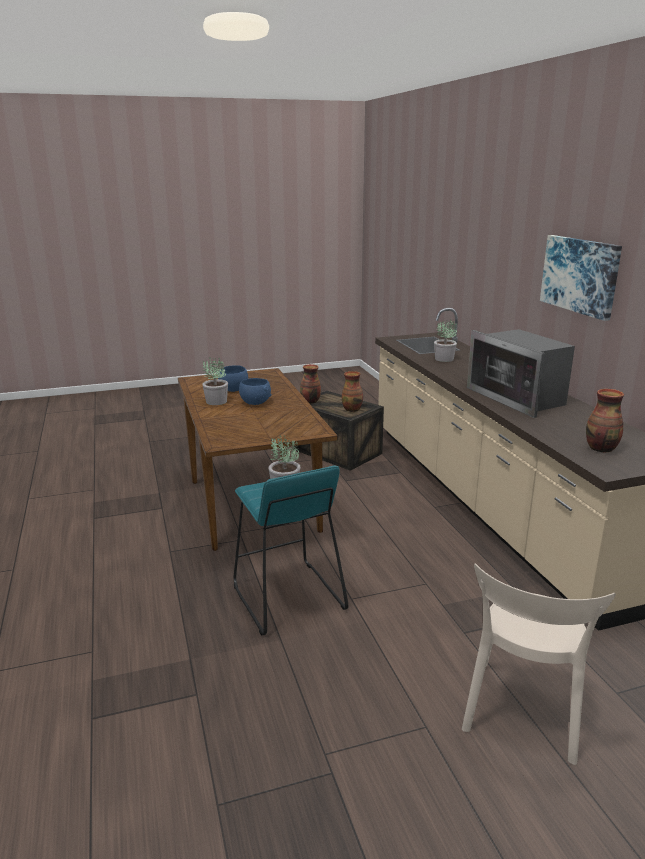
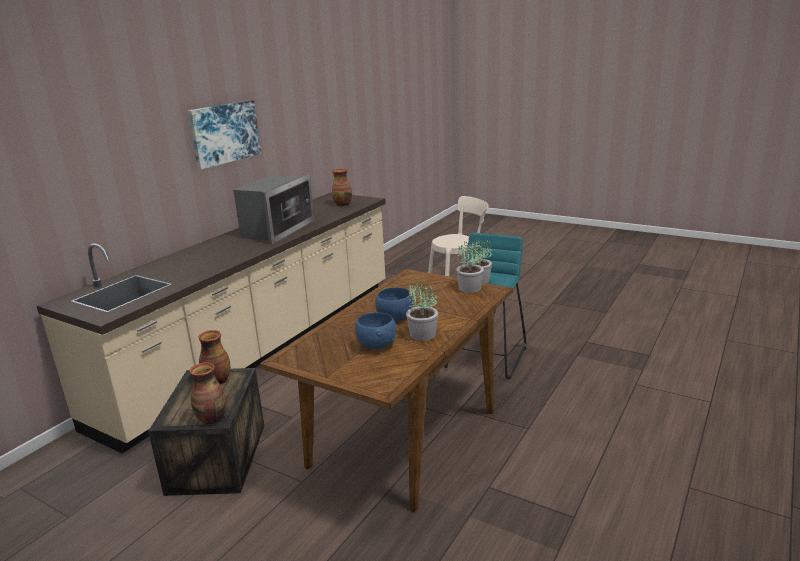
camera: 130 degrees left, 0 degrees up
(444, 359) = (184, 270): potted plant -> potted plant (469, 288)

